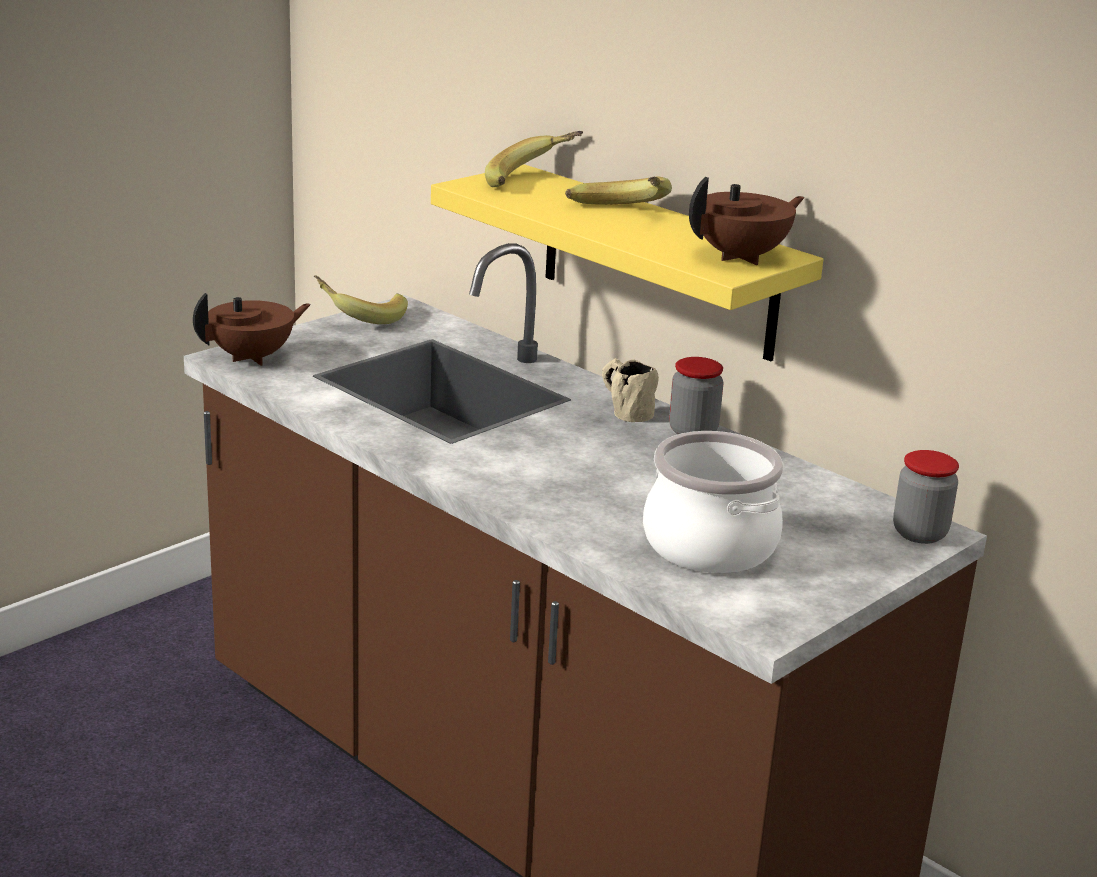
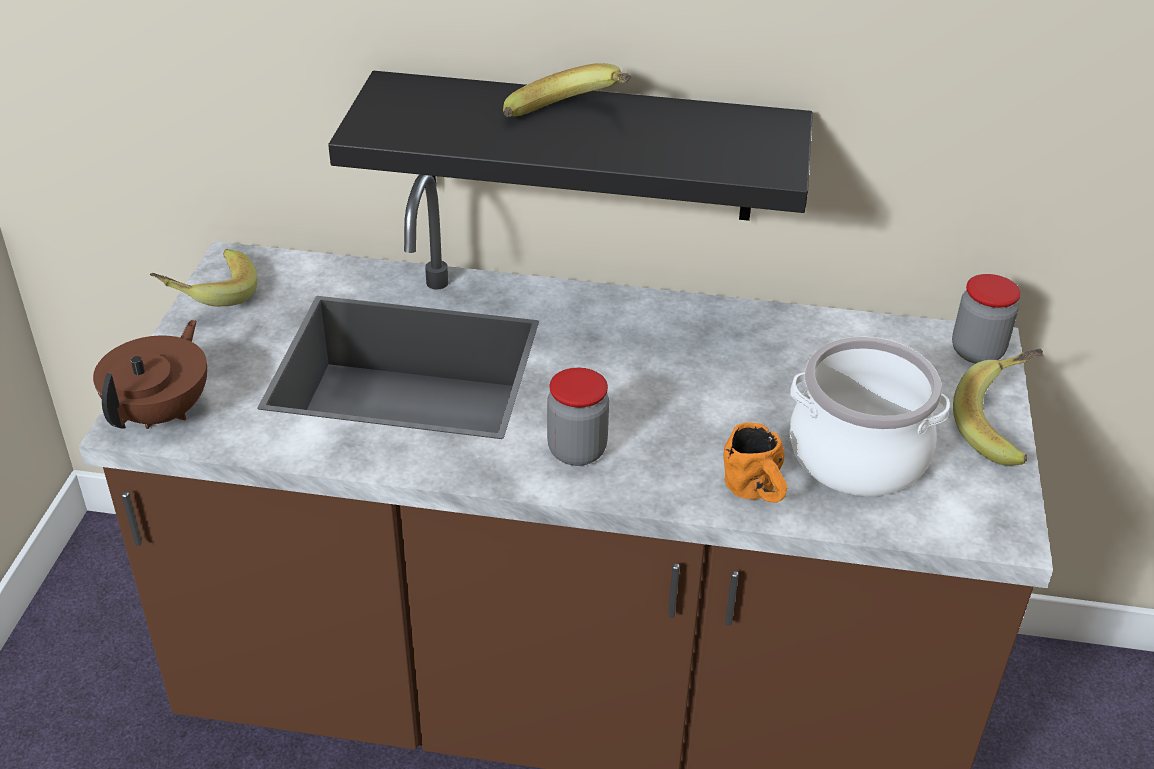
camera: 35 degrees left, 15 degrees up
(532, 182) = (423, 99): banana -> banana (1004, 427)
(593, 534) = (757, 494): none -> orange mug
(624, 410) = (599, 313): beige mug -> none
(658, 262) = (587, 147): yellow shelf -> black shelf
(693, 432) = (685, 313): jar -> jar (577, 450)
(742, 257) = (755, 140): brown teapot -> none

